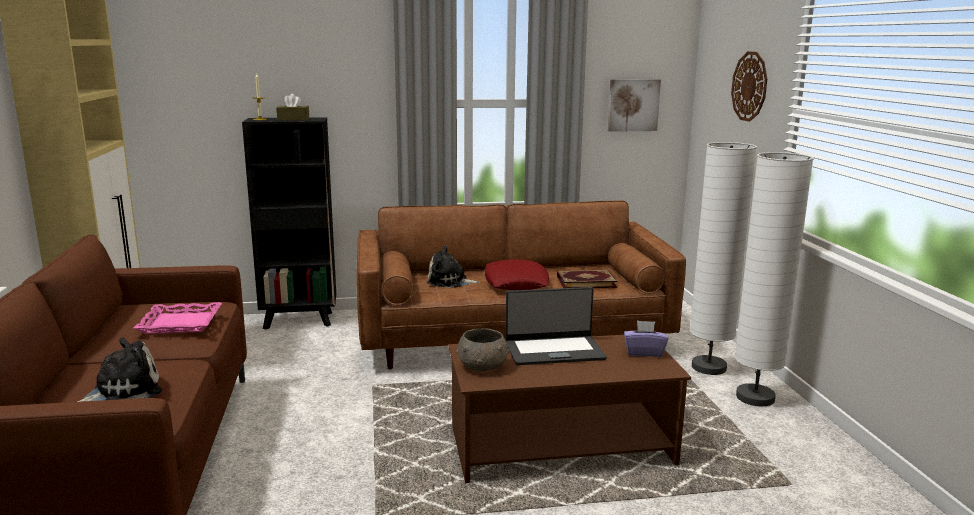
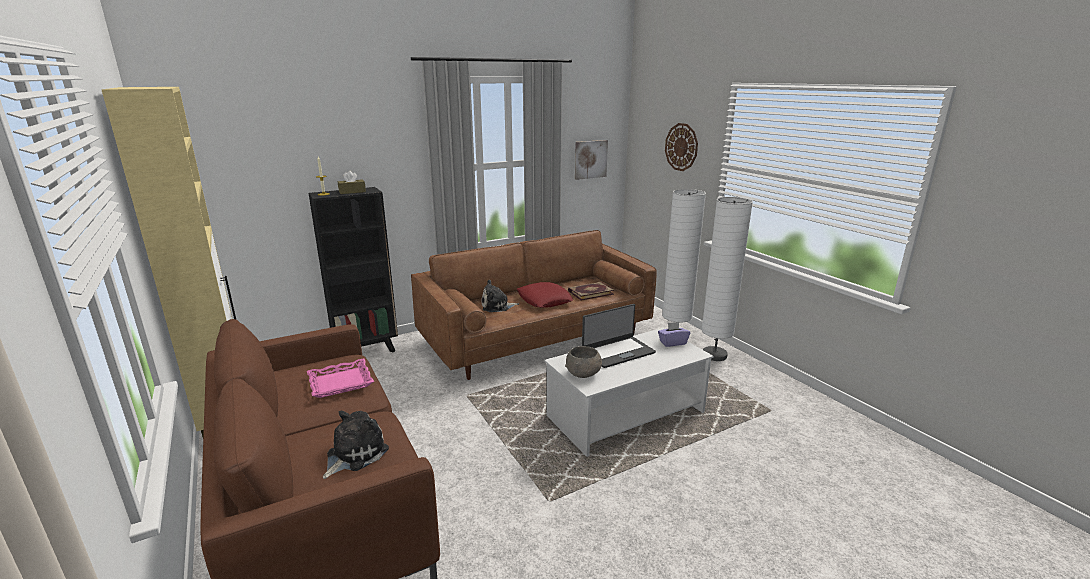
camera: 20 degrees left, 5 degrees up
(561, 445) = (626, 414): brown coffee table -> white coffee table

